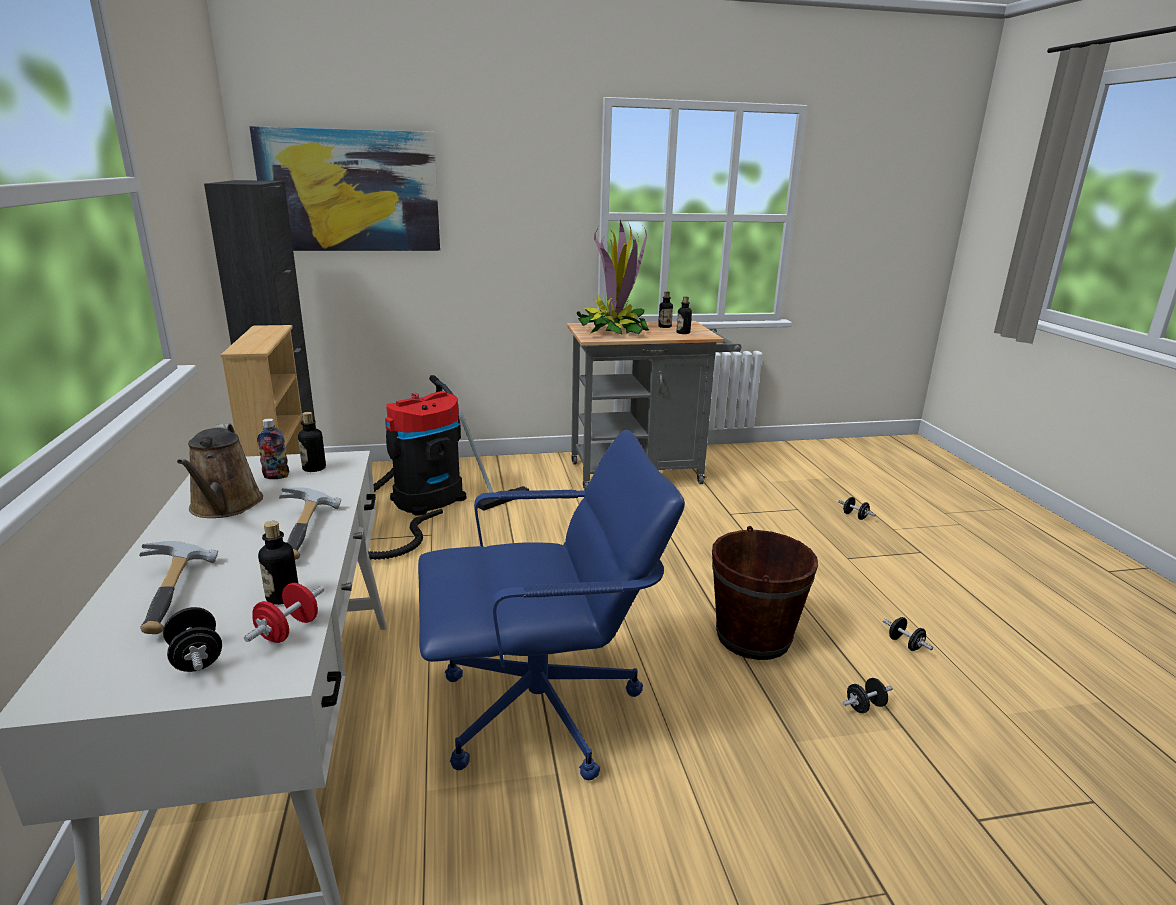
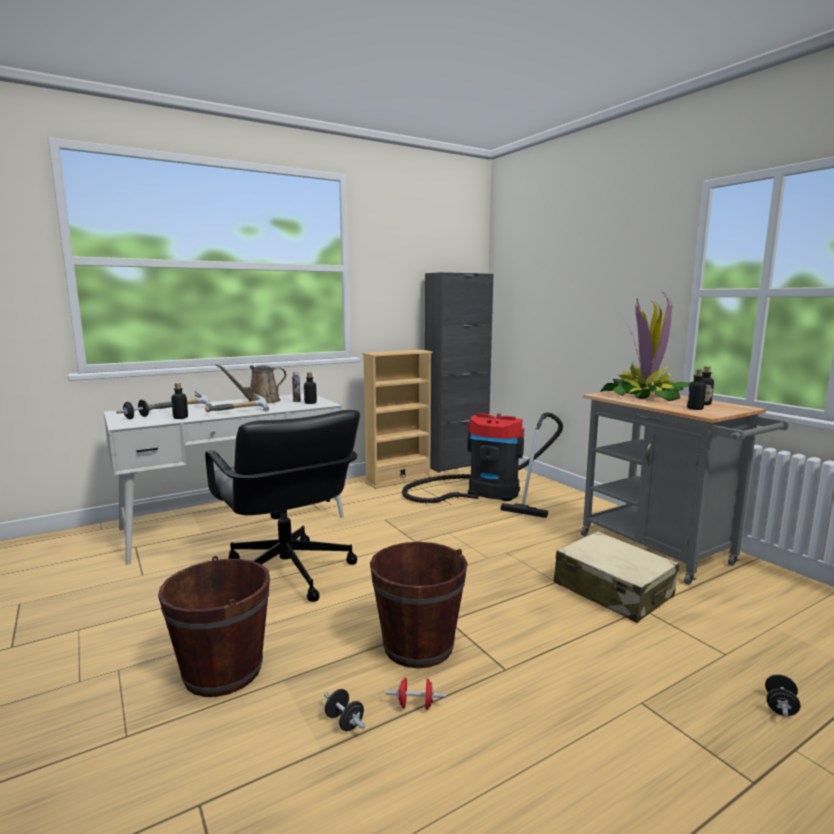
camera: 70 degrees right, 10 degrees down
(288, 630) = (154, 422): red dumbbell -> red dumbbell (416, 705)
(350, 191) = (532, 279): picture -> none
(542, 710) = (286, 574): blue office chair -> black office chair
(696, 514) = (613, 590): none -> beige suitcase
(769, 794) = (223, 671): none -> brown bucket
(905, 644) = (476, 756): black dumbbell -> none

